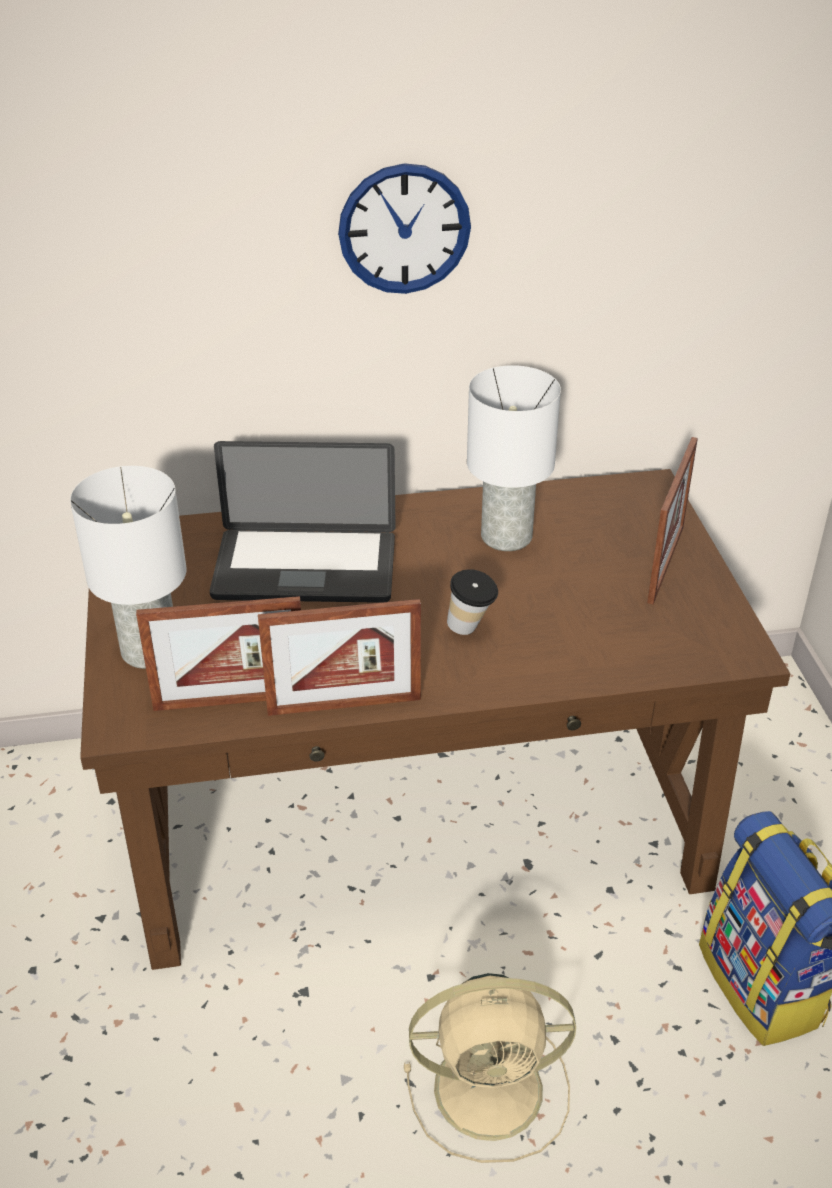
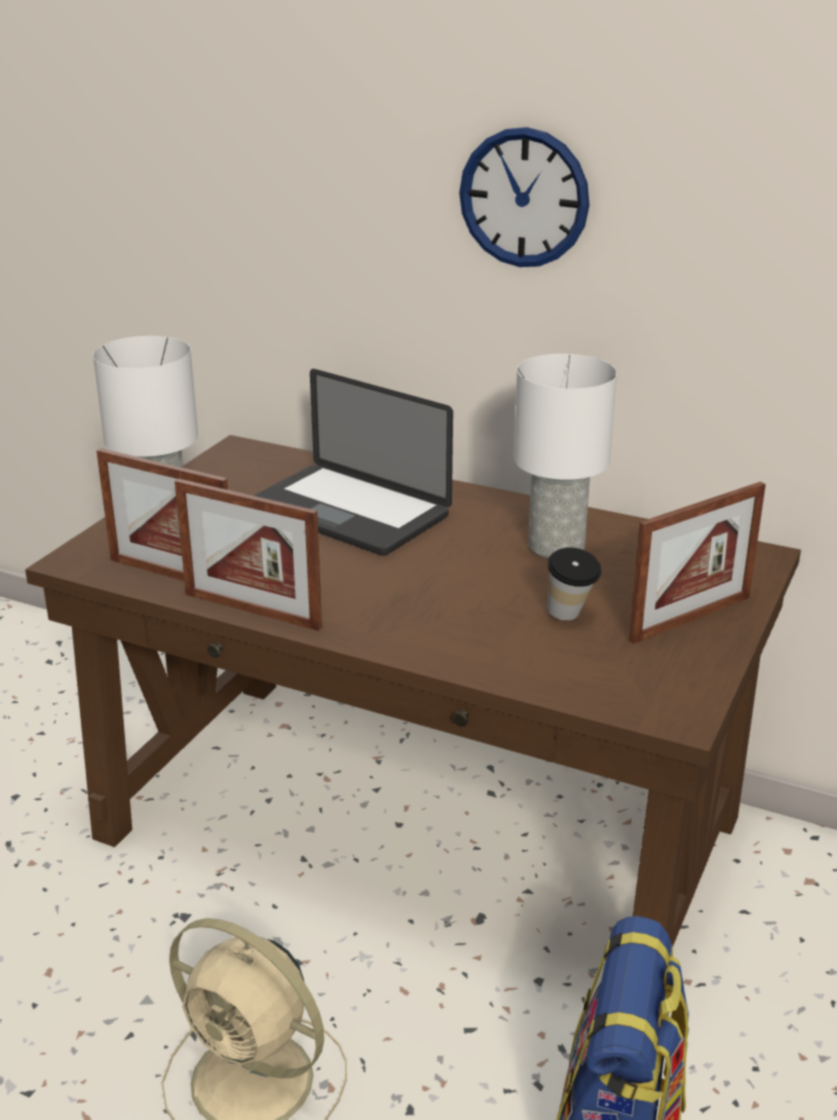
camera: 35 degrees right, 10 degrees down
(471, 629) = (430, 599): cup -> cup (570, 617)

